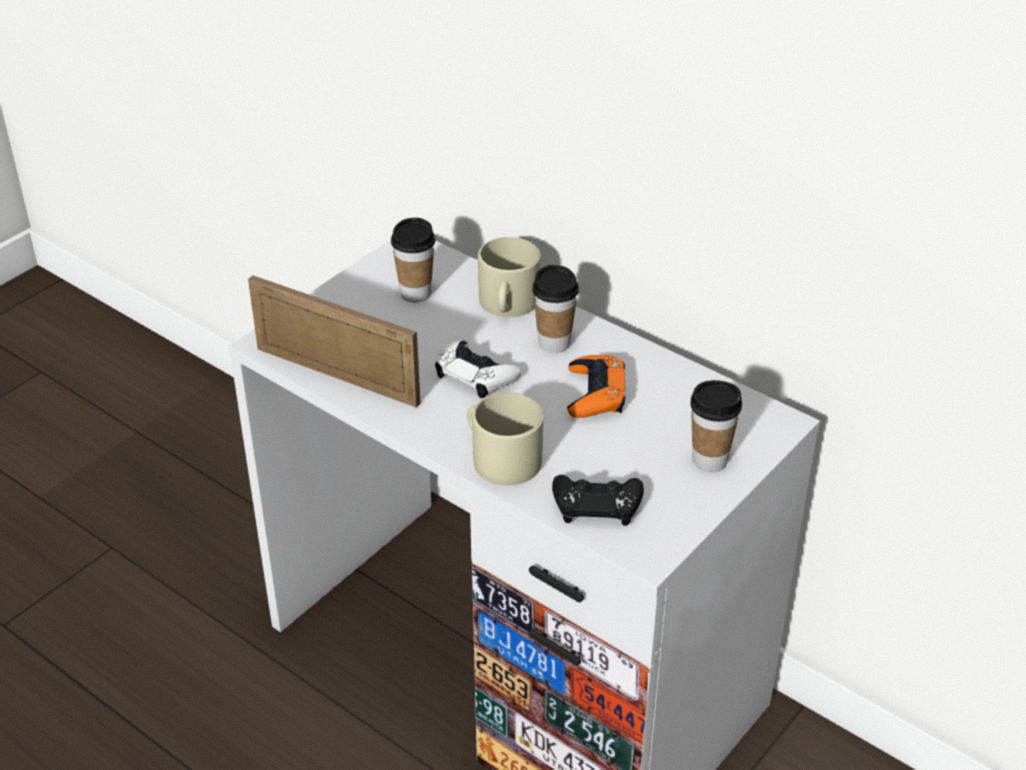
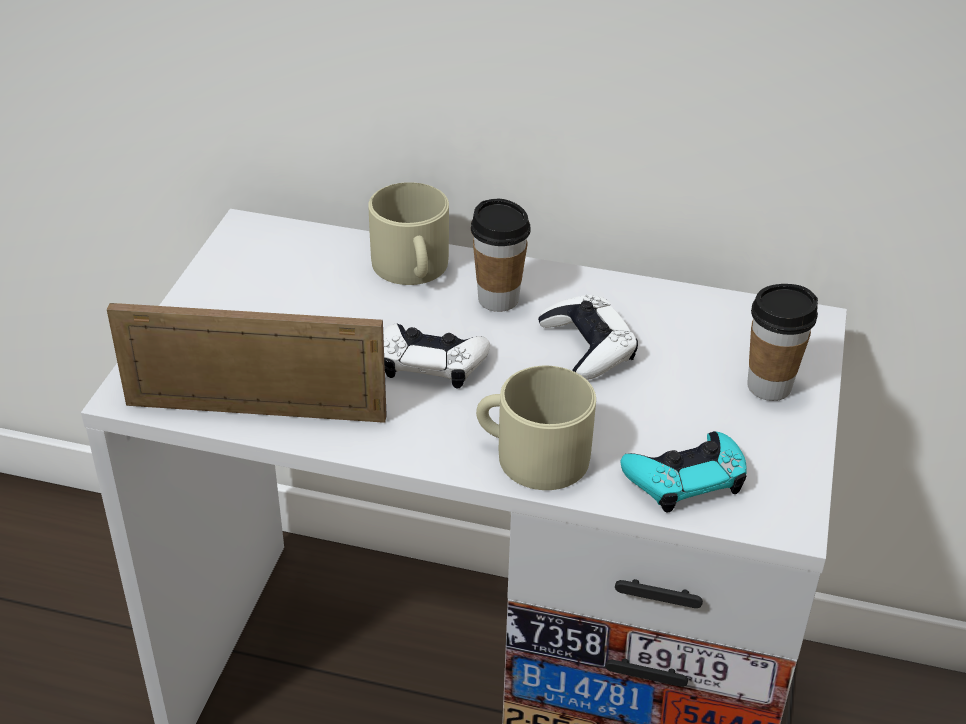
camera: 25 degrees left, 0 degrees up
(415, 293) = (291, 283): cup -> none
(595, 394) = (588, 345): orange game controller -> white game controller
(597, 504) = (685, 478): black game controller -> turquoise game controller

